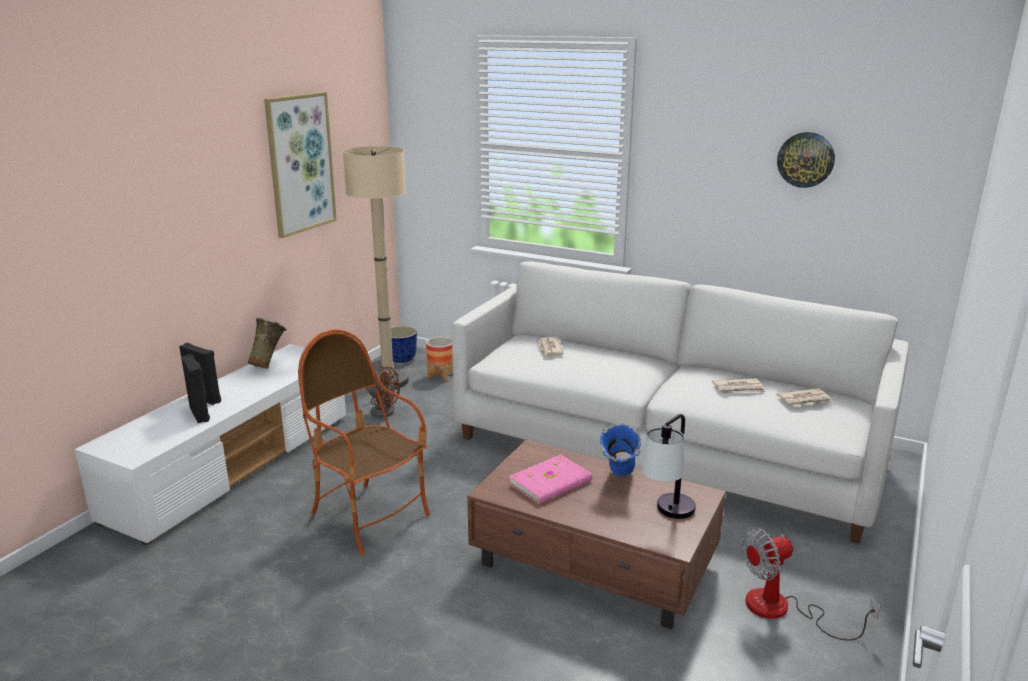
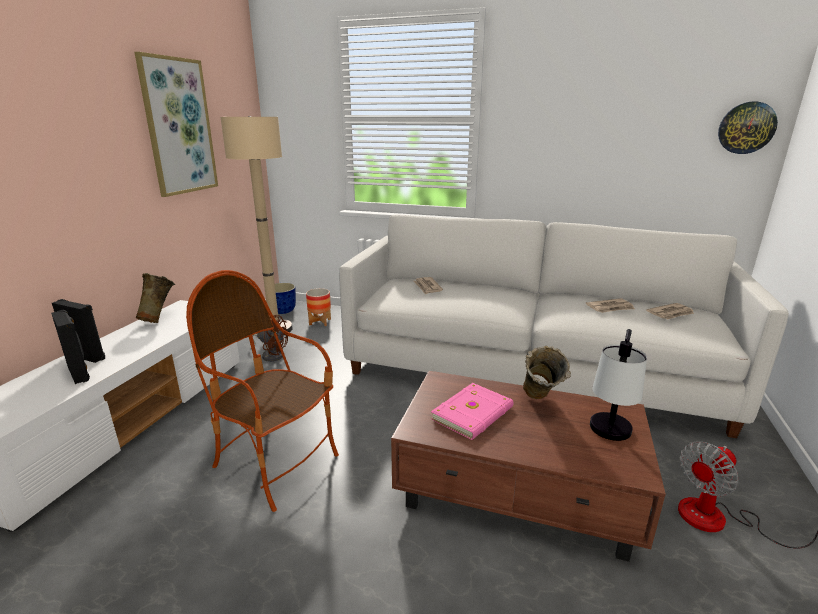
camera: 10 degrees left, 0 degrees up
(619, 482) = (539, 405): blue vase -> beige vase
(805, 159) = (638, 109): wall clock -> wall clock (746, 128)

